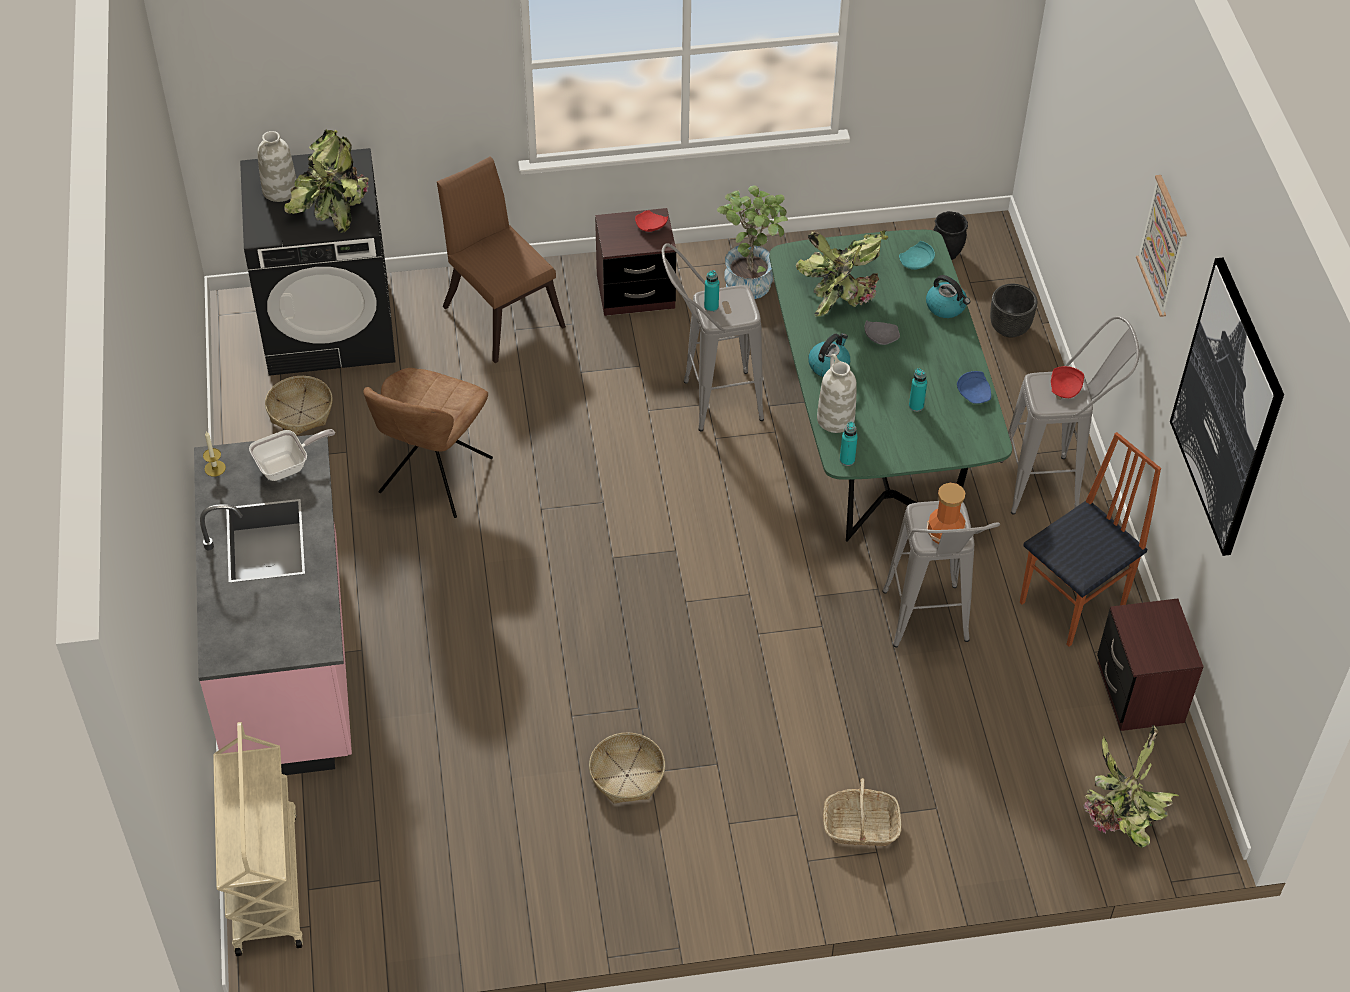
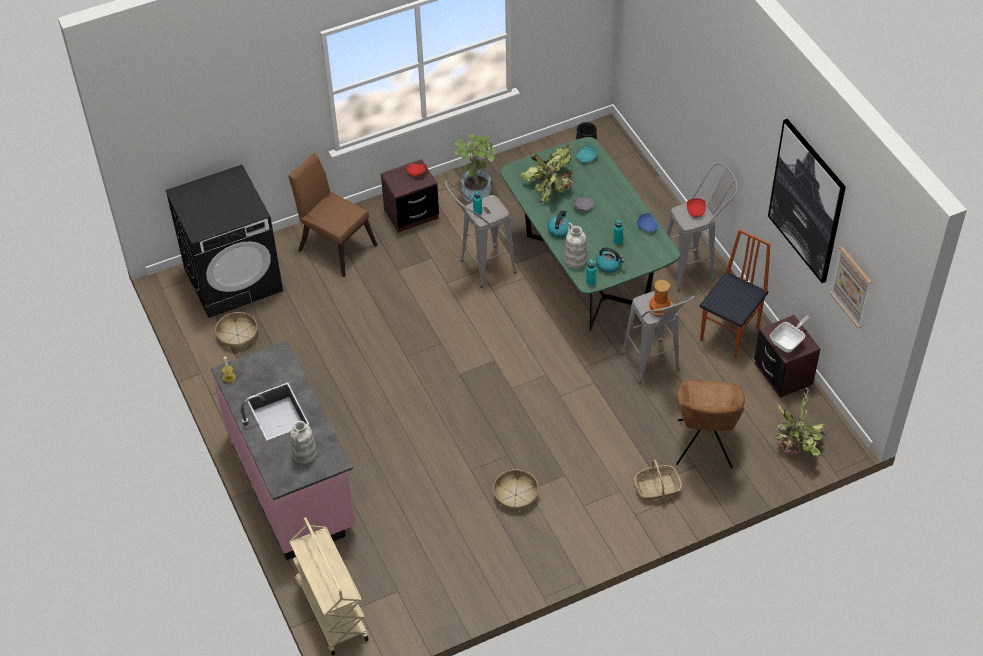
camera: 15 degrees left, 0 degrees up
(280, 190) = (198, 203): white vase -> white vase (304, 455)
(287, 466) = (272, 365): frying pan -> frying pan (788, 342)
(333, 205) = (234, 204): potted plant -> none
(433, 478) = (334, 354): brown chair -> brown chair (704, 446)
(946, 307) = (613, 180): kettle -> kettle (609, 265)
(1010, 328) = (638, 183): black planter -> none
(1163, 245) = (741, 118): picture -> picture (851, 286)

